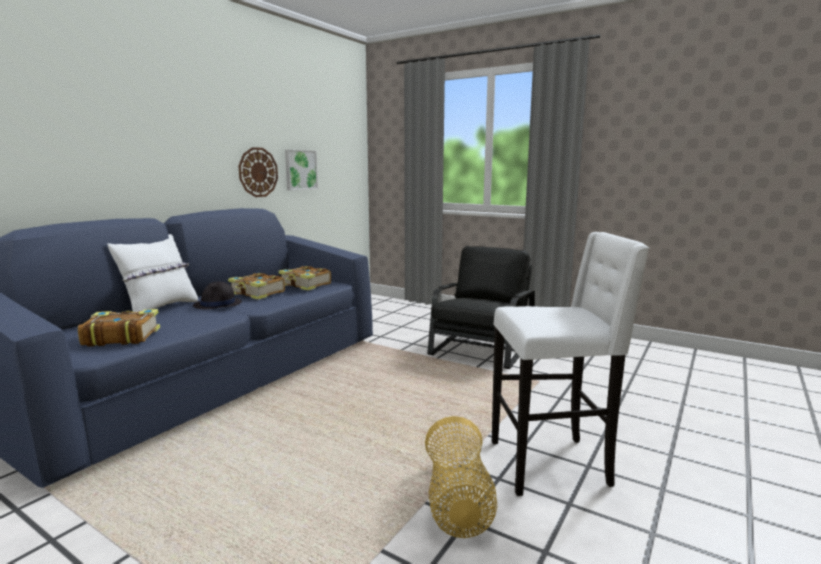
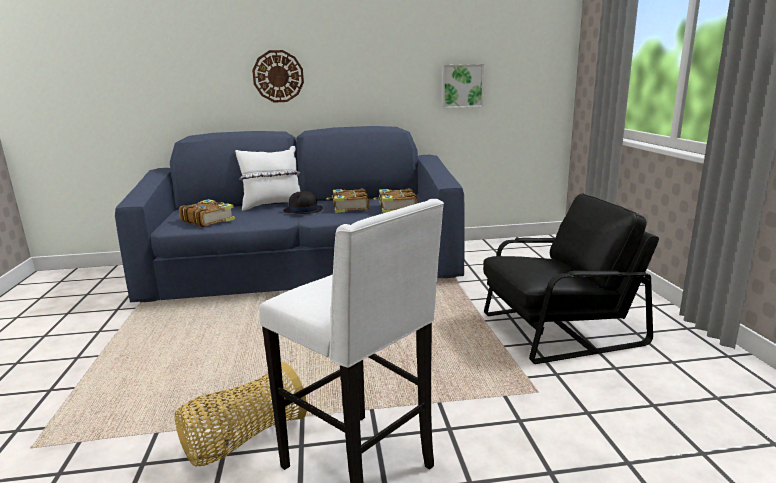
camera: 50 degrees right, 5 degrees up
(258, 172) = (406, 90): wall clock -> wall clock (278, 76)

